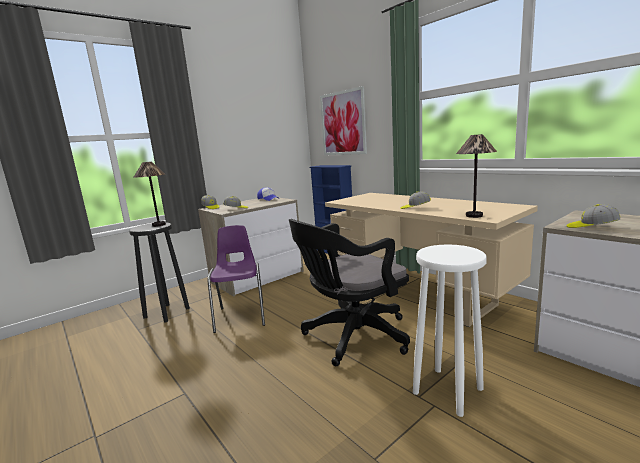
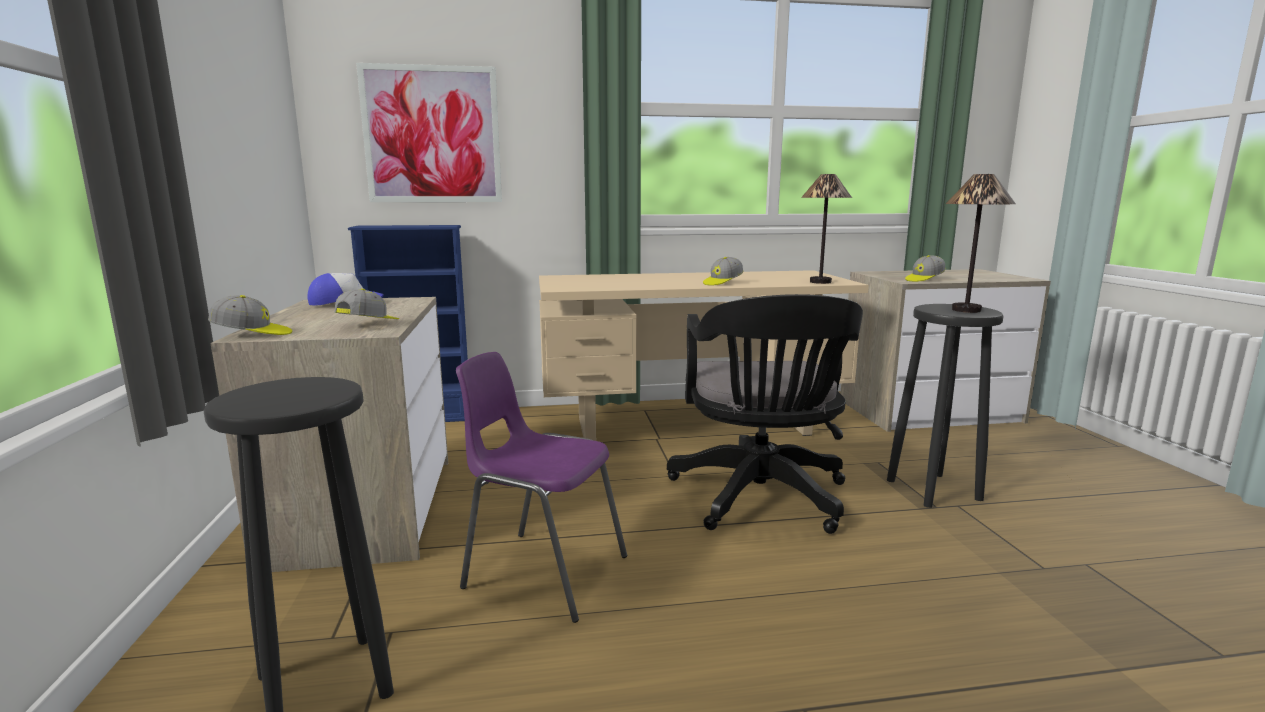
camera: 60 degrees left, 0 degrees up
(159, 225) = (303, 386): table lamp -> table lamp (965, 310)
(448, 391) = (934, 489): white stool -> black stool

